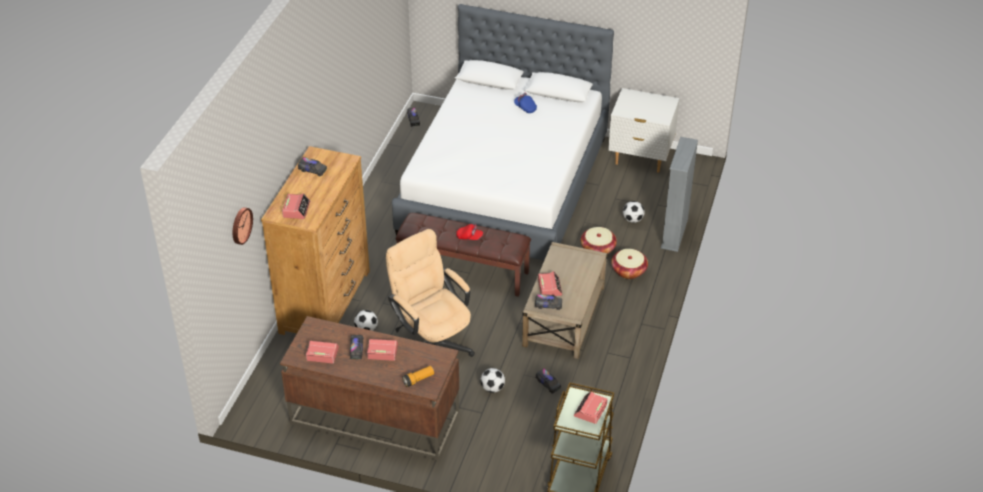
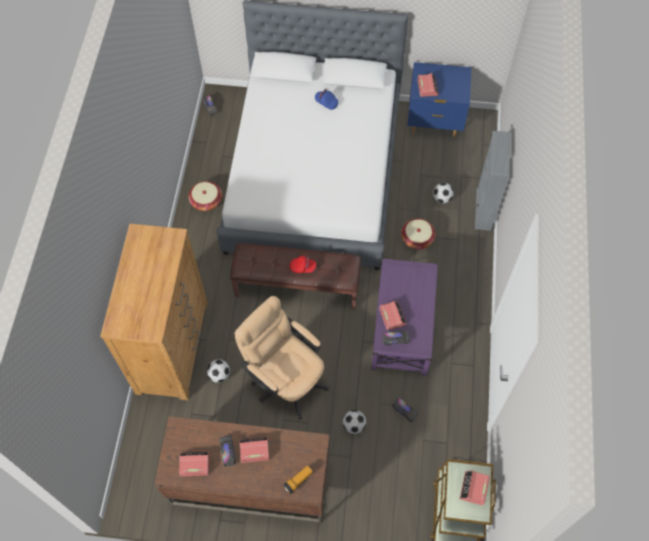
camera: 10 degrees left, 20 degrees up
(240, 225) = (82, 362): wall clock -> none
(296, 209) = (135, 316): alarm clock -> alarm clock (427, 87)
(312, 170) = (140, 257): toy truck -> none
(564, 316) = (402, 326): beige coffee table -> purple coffee table
(628, 271) = (451, 261): basket -> basket (206, 201)
(640, 159) = (434, 123): white nightstand -> blue nightstand

